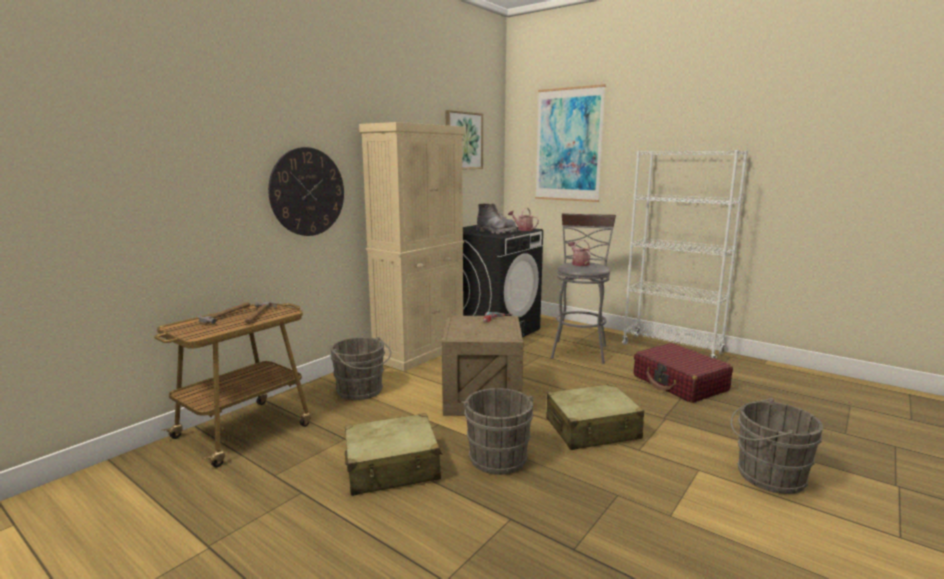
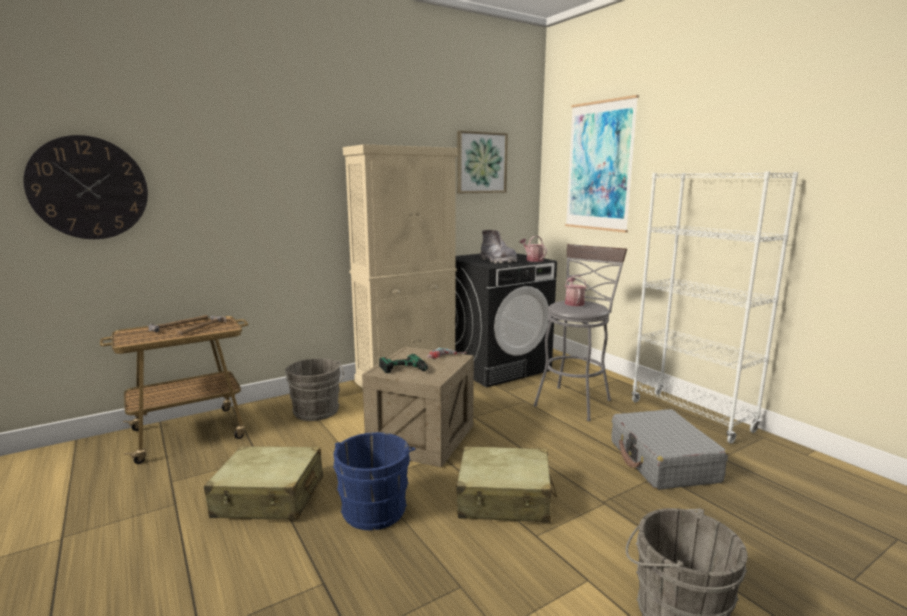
camera: 20 degrees right, 0 degrees up
(307, 192) = (283, 213): wall clock -> wall clock (89, 188)
(478, 334) = (406, 371): none -> power drill
(497, 456) = (375, 508): grey bucket -> blue bucket
(680, 383) = (663, 461): red suitcase -> grey suitcase

